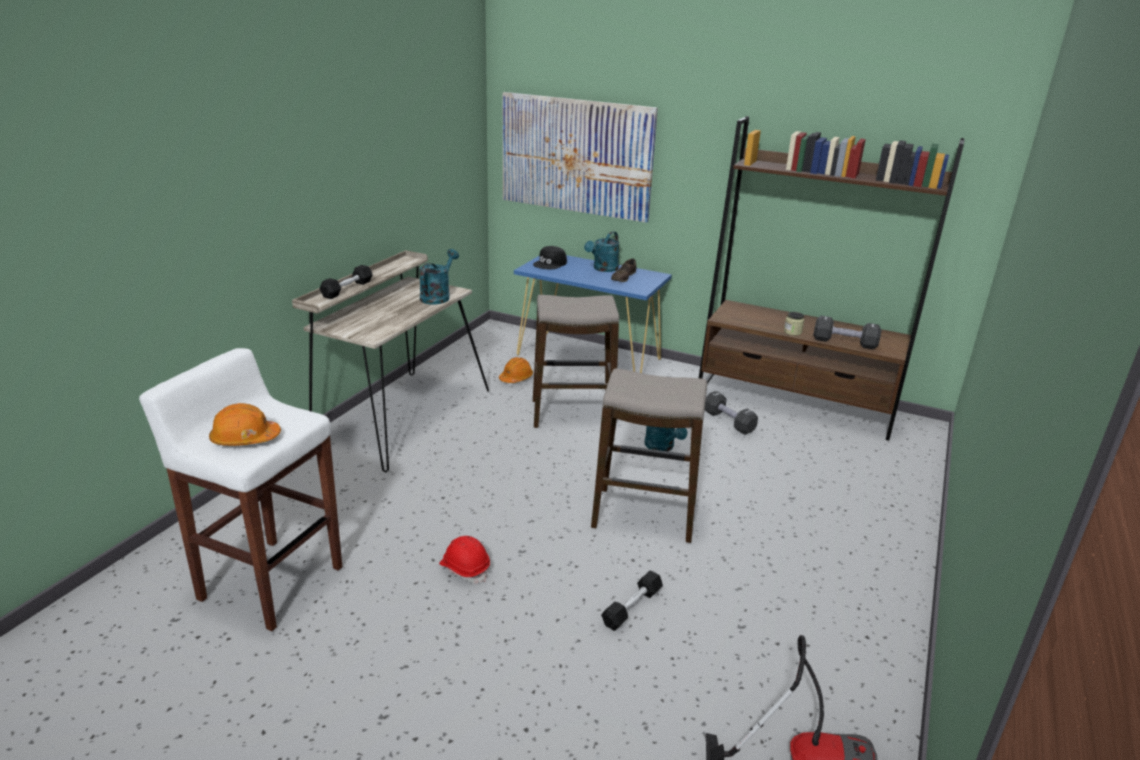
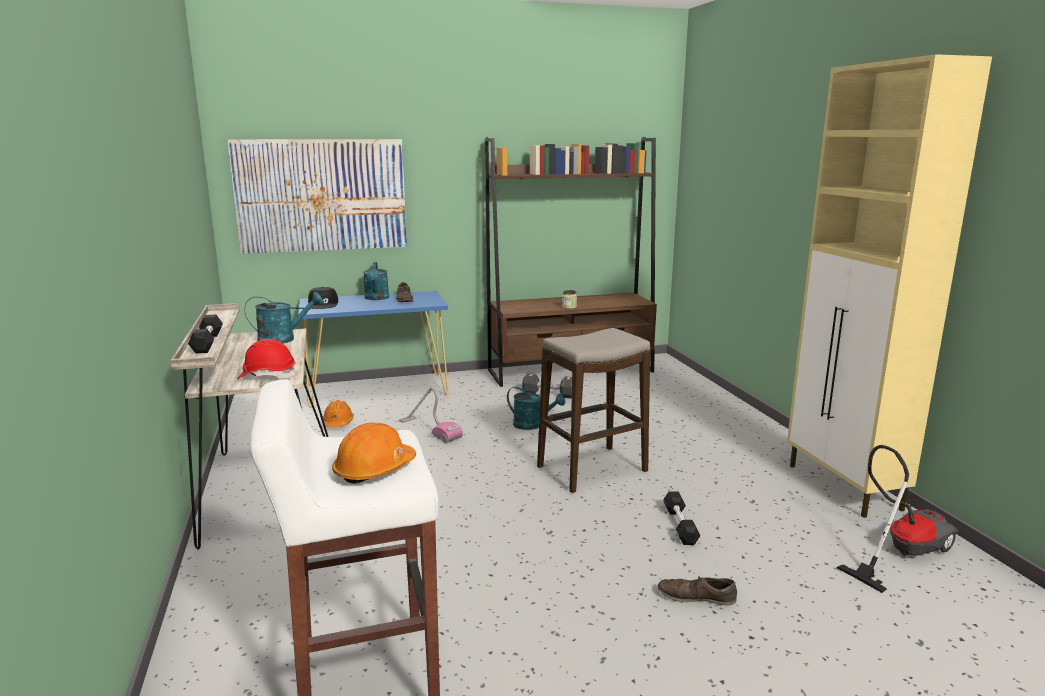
camera: 40 degrees left, 10 degrees down
(437, 296) = (283, 339): turquoise watering can -> turquoise watering can turned 90 degrees clockwise
(465, 568) = (527, 566): red hard hat -> red hard hat (267, 376)
(540, 671) = (696, 597): none -> brown shoe
(572, 414) = (429, 430): stool -> vacuum cleaner
(844, 343) = (609, 304): black dumbbell -> none
(873, 672) = (844, 488): none -> beige cabinet

